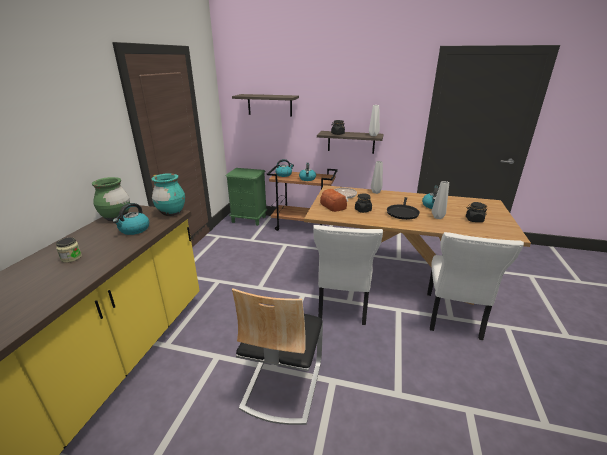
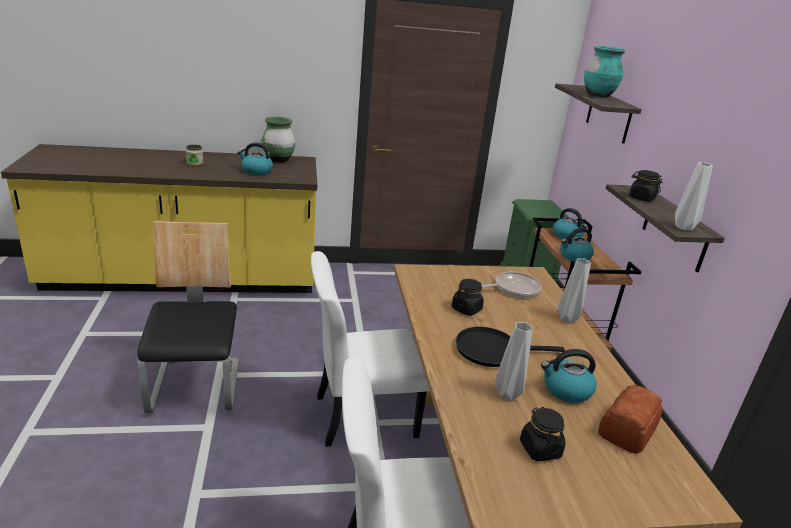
camera: 65 degrees right, 0 degrees up
(171, 213) = (304, 177): turquoise vase -> turquoise vase (598, 95)
(282, 384) = (196, 386): chair -> chair turned 90 degrees clockwise
(333, 206) = (459, 282): bread -> bread (629, 429)

